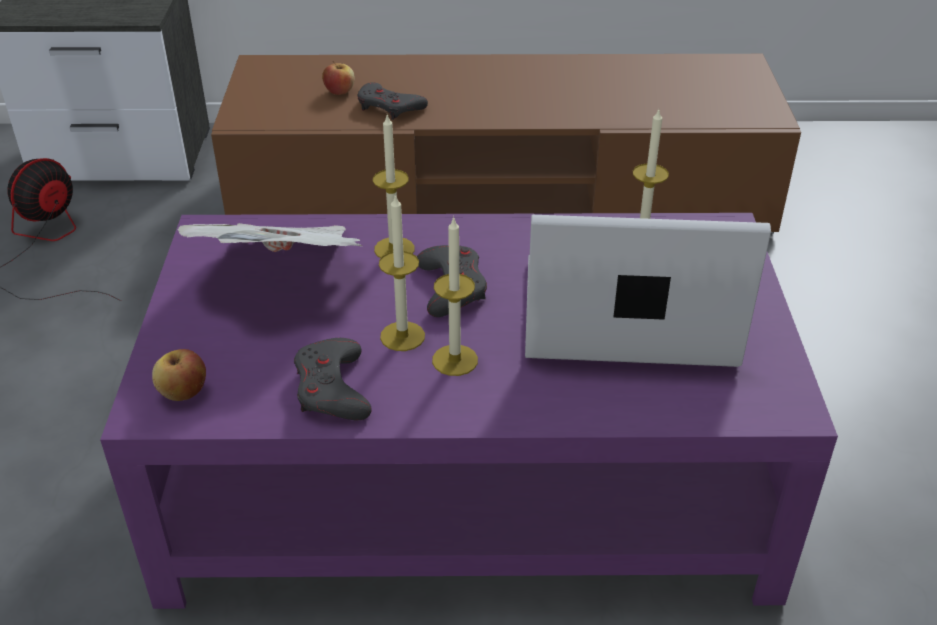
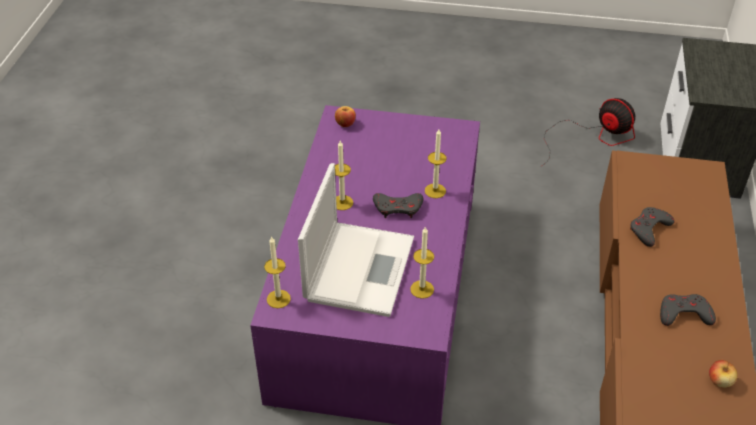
camera: 100 degrees right, 5 degrees up
(285, 273) = (422, 153): newspaper -> none
(332, 388) = (335, 164): grey game controller -> grey game controller (684, 314)
(339, 91) = (670, 206): apple -> apple (719, 381)
(402, 336) = (364, 187): candle -> candle (278, 299)

